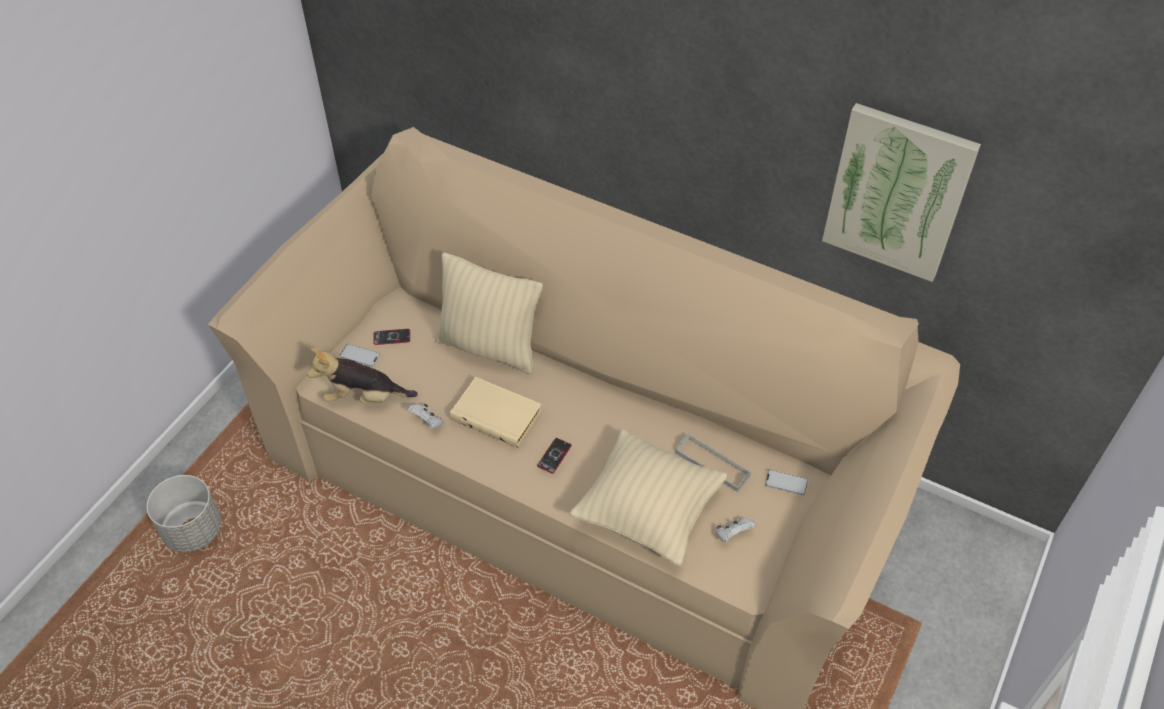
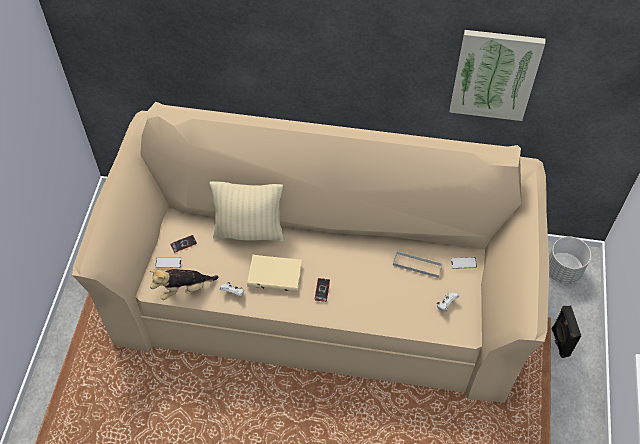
camera: 20 degrees left, 5 degrees up
(192, 530) = (84, 409): grey planter -> grey planter (562, 270)
(648, 512) = (392, 307): beige pillow -> none
(921, 664) = (559, 342): none -> black speaker

